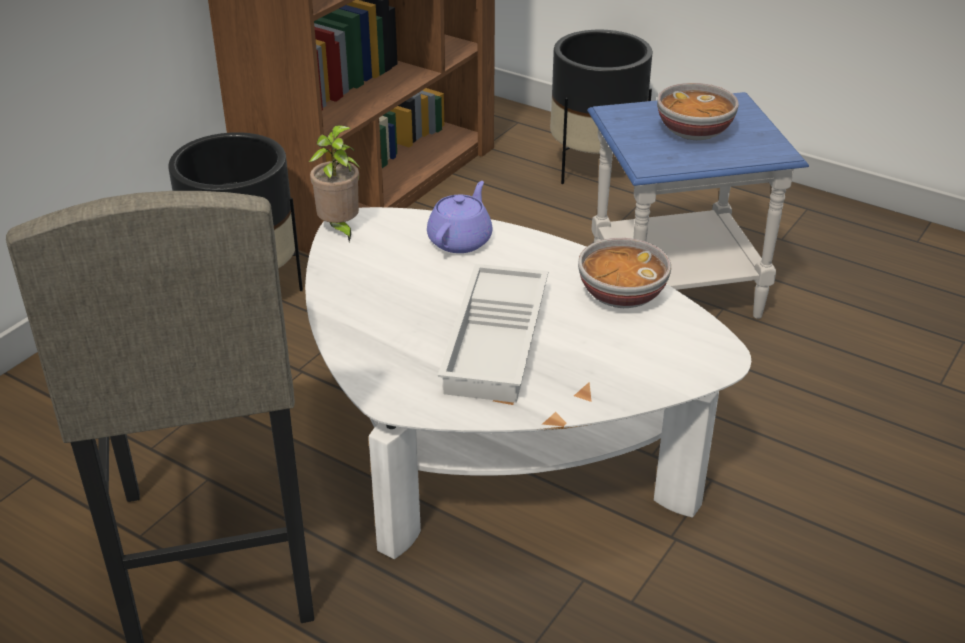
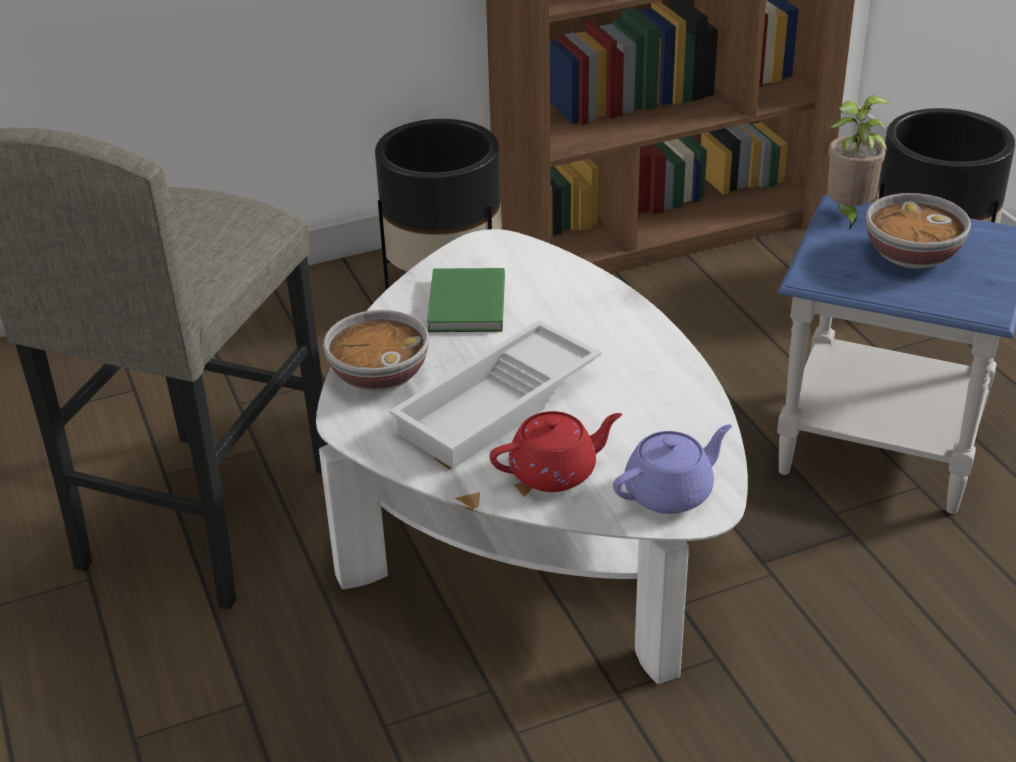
camera: 35 degrees right, 0 degrees up
(339, 229) = (471, 246): potted plant -> potted plant (848, 214)
(386, 276) = (465, 306): none -> green book
(460, 240) = (572, 295): purple teapot -> purple teapot (670, 492)
(593, 374) = (555, 472): none -> red teapot
(620, 295) = (671, 406): bowl -> bowl (378, 375)

